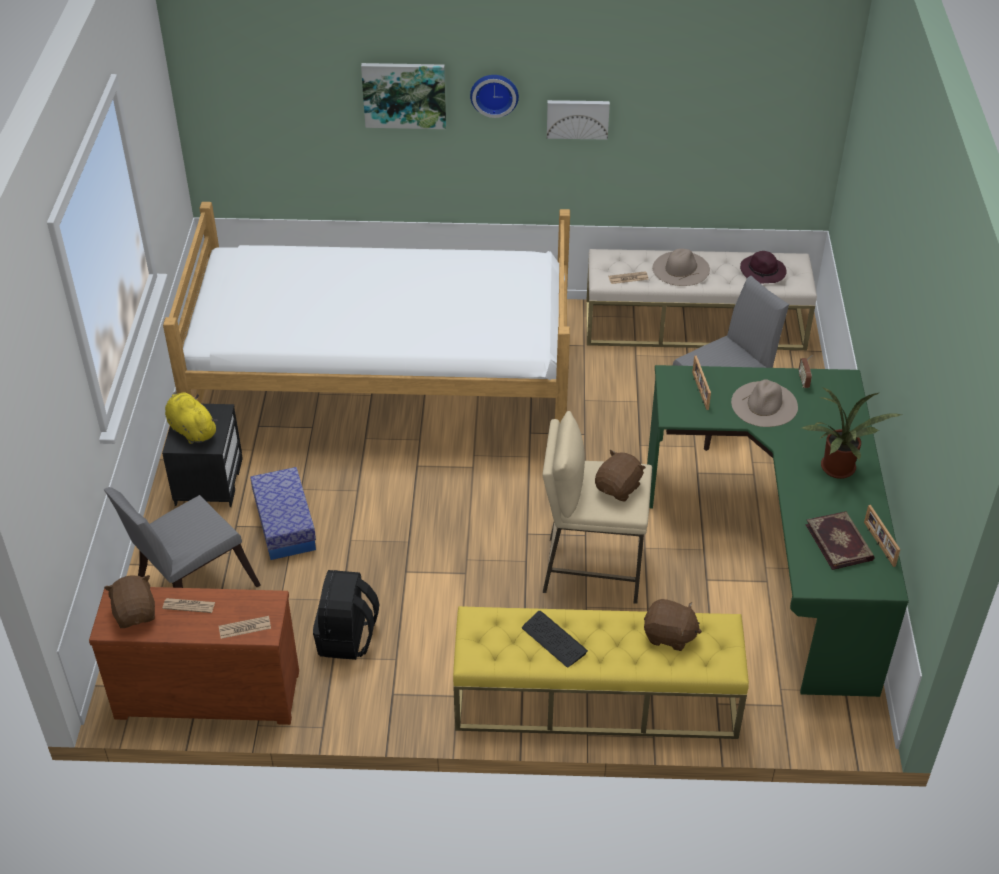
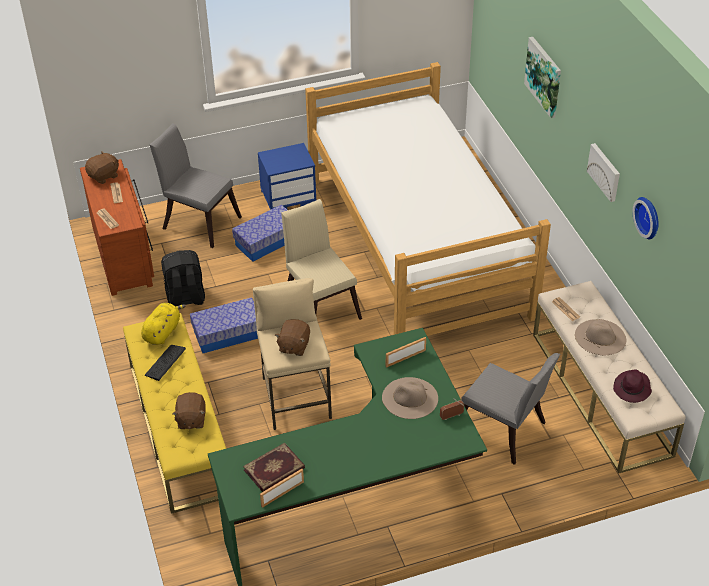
camera: 70 degrees right, 0 degrees up
(191, 429) = (282, 156): yellow plush toy -> yellow plush toy (163, 332)
(208, 480) = (289, 197): black nightstand -> blue nightstand
(439, 504) = (320, 305): none -> beige chair
(443, 608) = (228, 334): none -> storage box
(494, 93) = (576, 114): wall clock -> wall clock (649, 217)
(618, 488) = (293, 346): brown plush toy -> brown plush toy turned 90 degrees clockwise
(837, 471) = (353, 455): potted plant -> none

